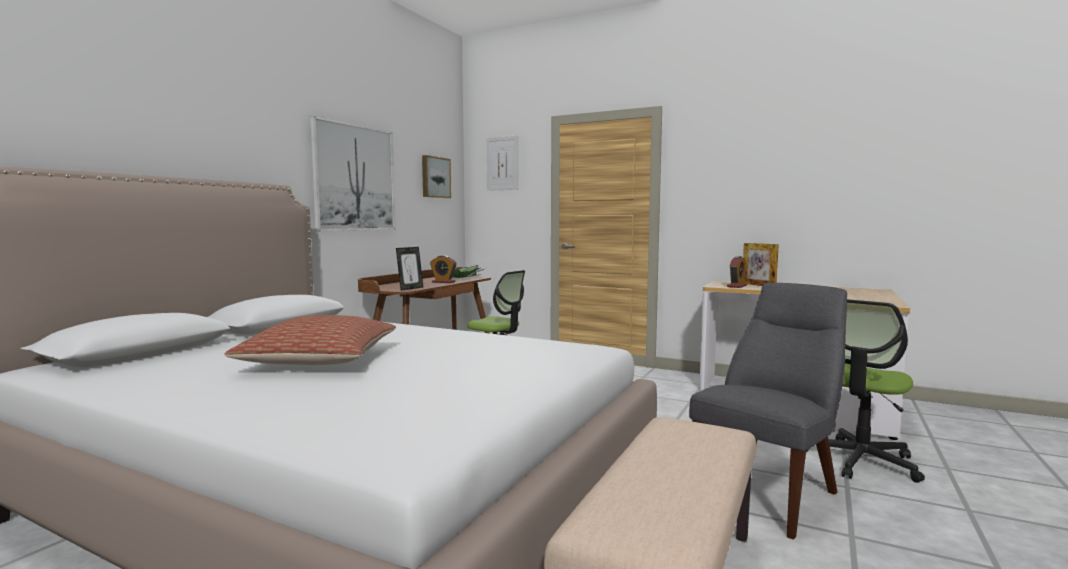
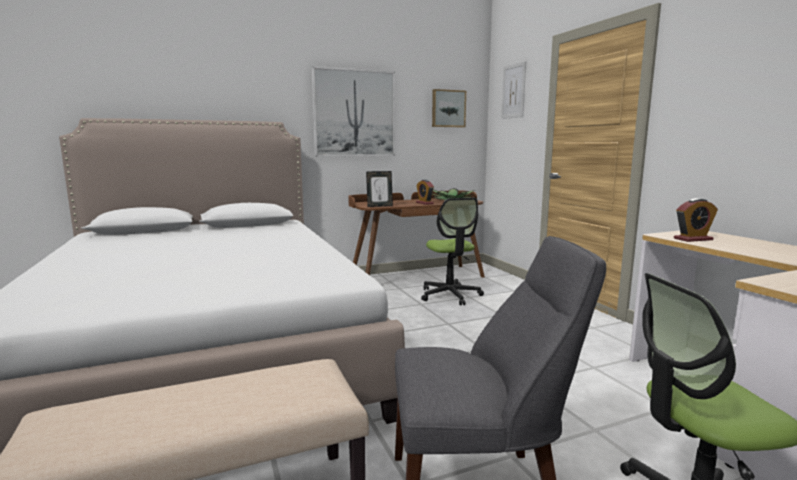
camera: 40 degrees right, 5 degrees up
(319, 361) = (176, 250): pillow -> none
(758, 285) = (736, 242): picture frame -> none

